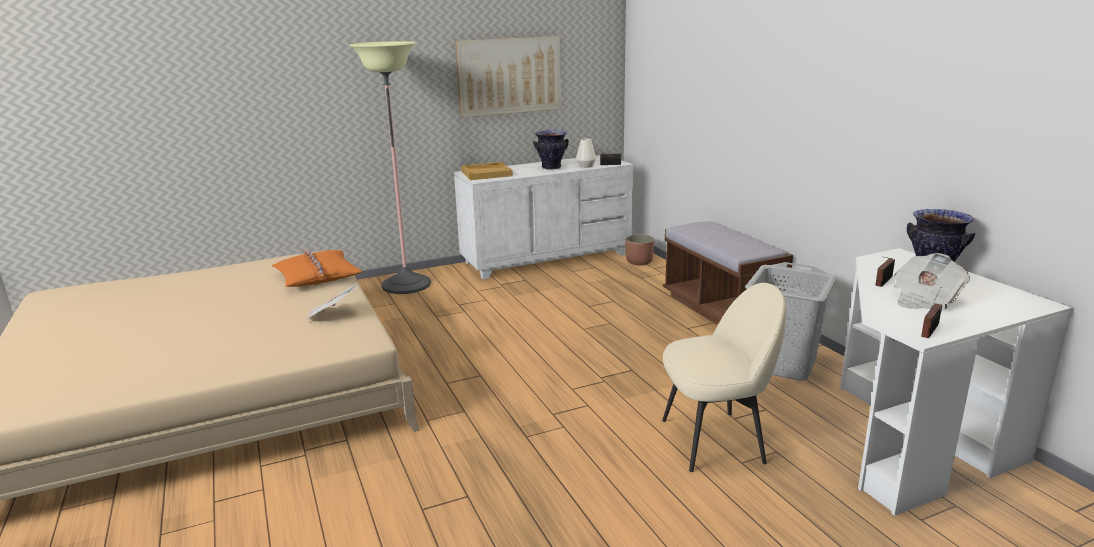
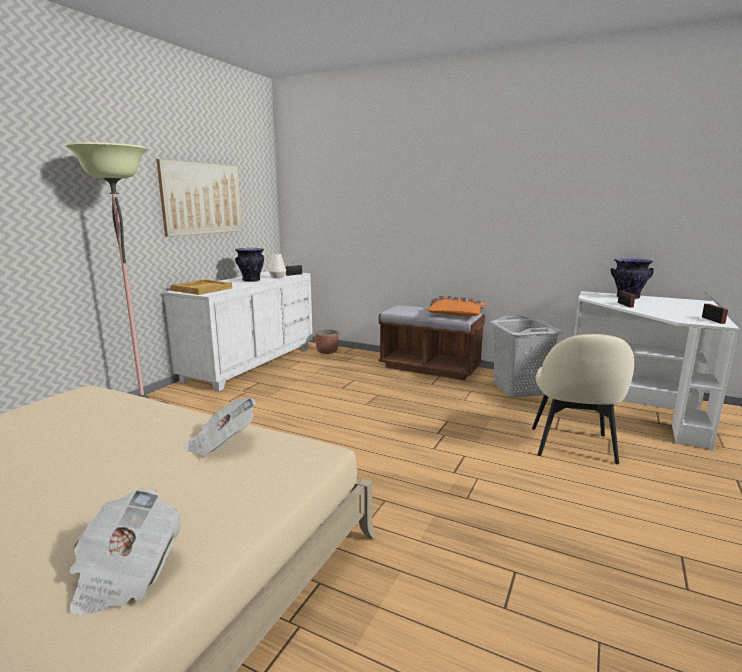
camera: 40 degrees left, 5 degrees down
(317, 277) = (121, 414): orange pillow -> orange pillow (456, 314)
(715, 440) = (572, 446): beige chair -> beige chair turned 150 degrees clockwise
(924, 299) = (665, 309): newspaper -> newspaper (125, 573)

